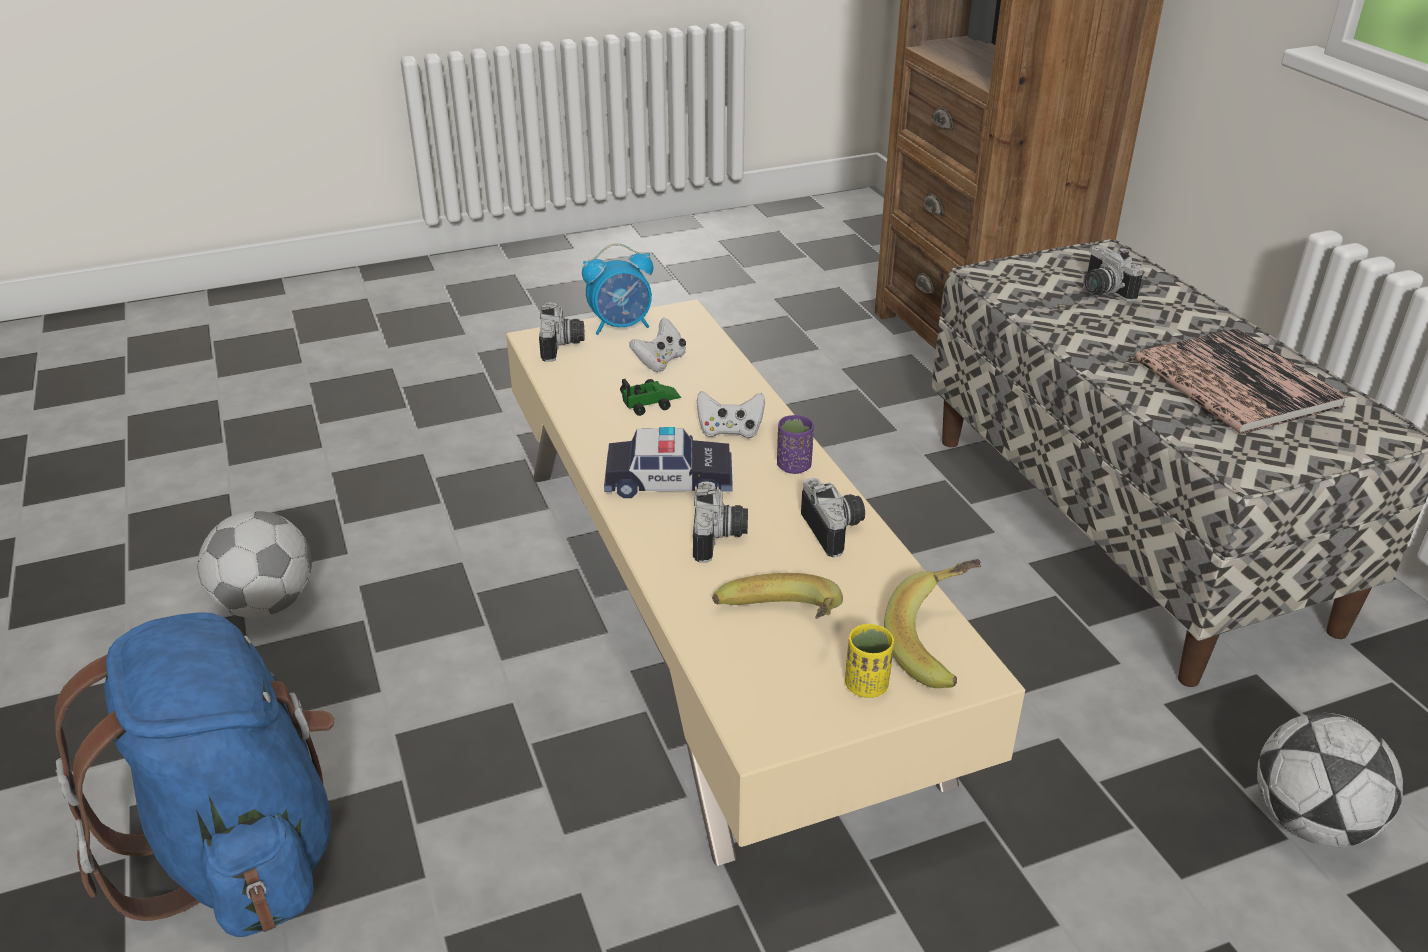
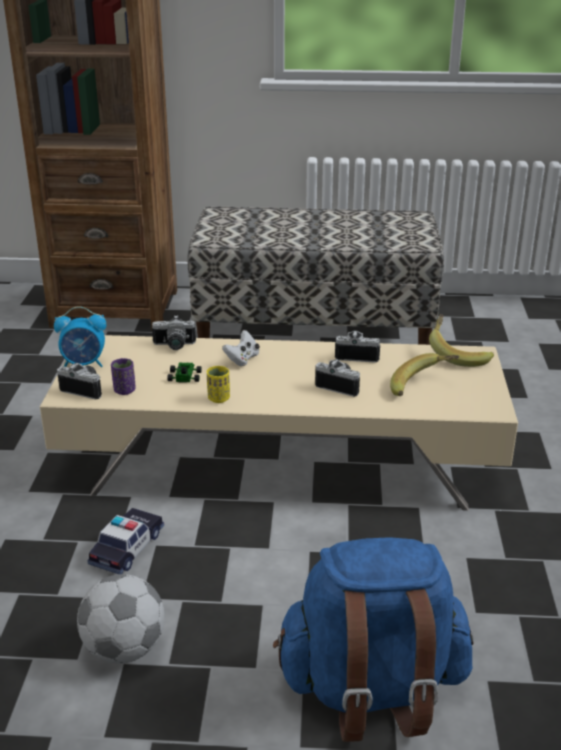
camera: 65 degrees left, 5 degrees down
(621, 326) = (84, 364): alarm clock -> alarm clock turned 75 degrees clockwise
(660, 362) = (144, 362): white game controller -> none
(669, 481) = (275, 387): toy car -> toy car (127, 548)
(794, 466) = (293, 351): purple cup -> purple cup (124, 390)
(866, 686) = (475, 378): yellow cup -> yellow cup (218, 398)
(1101, 290) = (253, 224): camera -> camera (174, 346)
(1236, 383) = (360, 226): book -> none
(1310, 822) = (512, 361): football -> none

